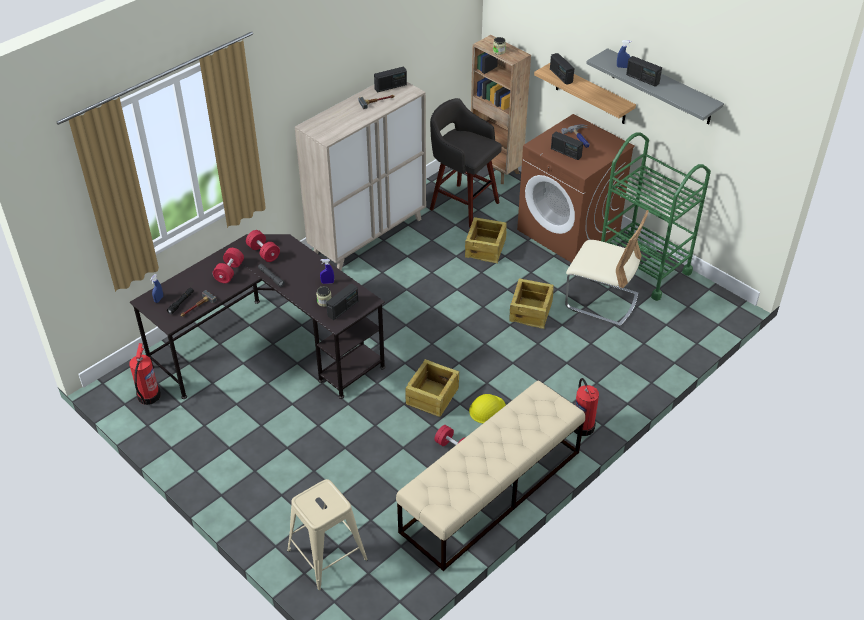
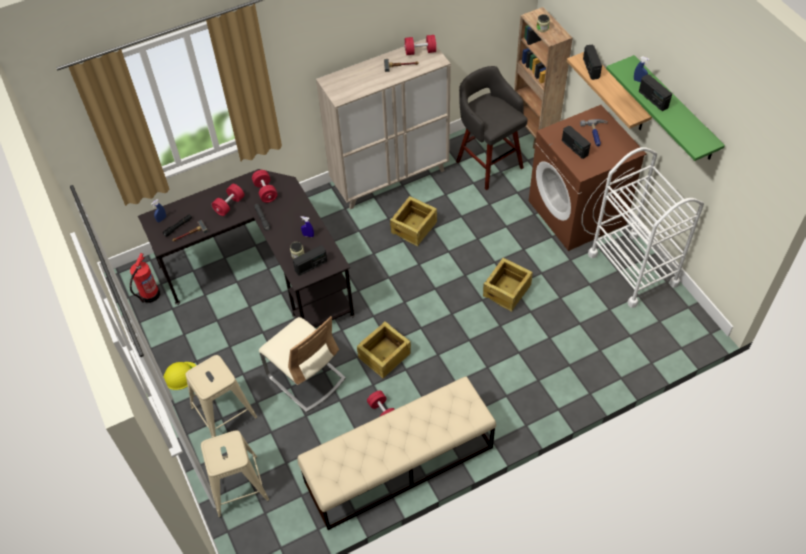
camera: 20 degrees right, 10 degrees up
(282, 489) = (224, 413): none -> beige stool
(390, 87) = (420, 51): radio -> red dumbbell
(486, 248) = (491, 214): crate -> crate (414, 227)
(487, 409) = (427, 381): yellow hard hat -> yellow hard hat (180, 375)
(583, 426) = (507, 421): fire extinguisher -> none
(601, 301) = (577, 295): beige chair -> beige chair (306, 377)
(643, 268) = (632, 269): green cart -> white cart
(661, 87) = (674, 109): grey shelf -> green shelf

